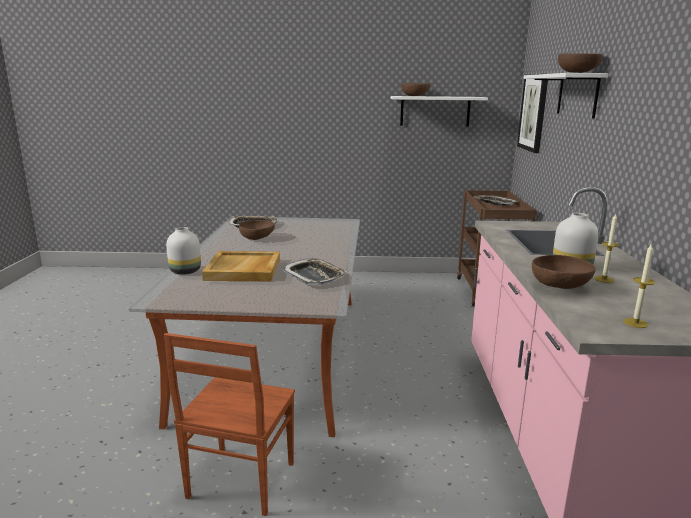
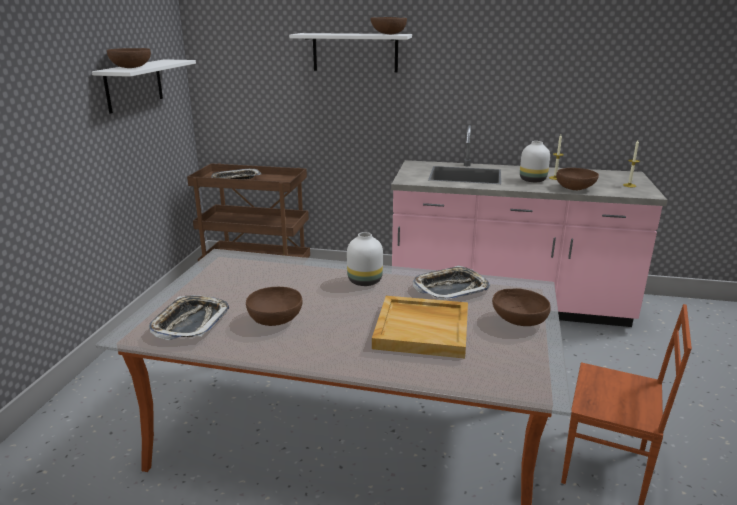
camera: 80 degrees left, 5 degrees up
(184, 271) = (425, 375): white vase -> white vase (365, 281)
(257, 297) = (518, 321): none -> brown bowl
(533, 112) = (244, 72): picture -> none

